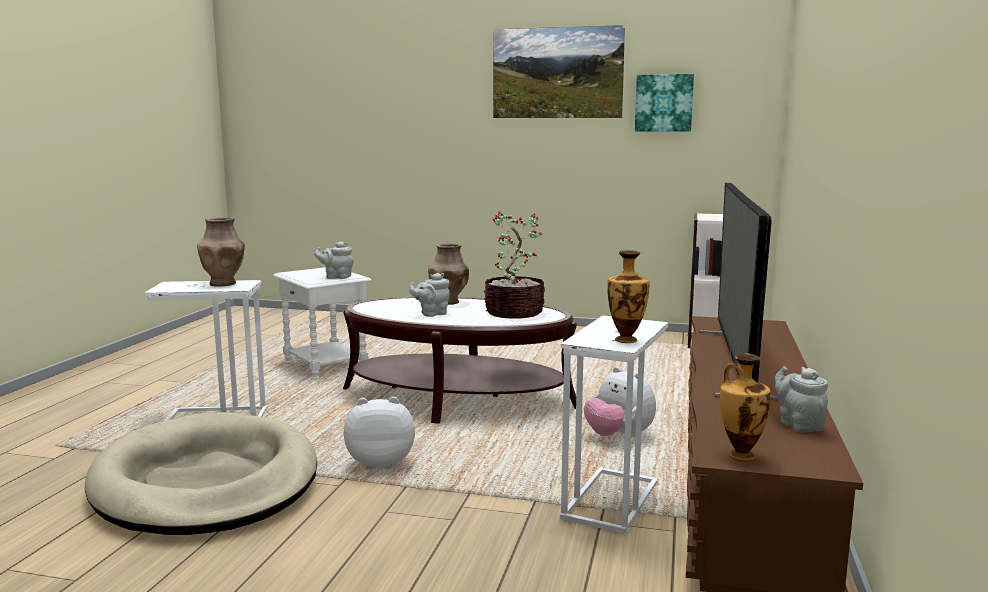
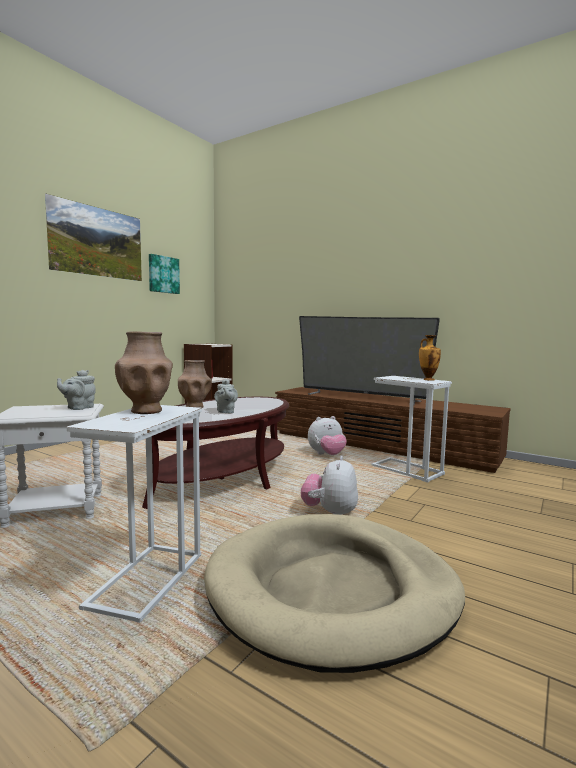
camera: 70 degrees left, 5 degrees down
(513, 313) = (250, 402): potted plant -> none
(740, 455) = (488, 412): vase -> none
(798, 424) = (451, 404): grey teapot -> none

